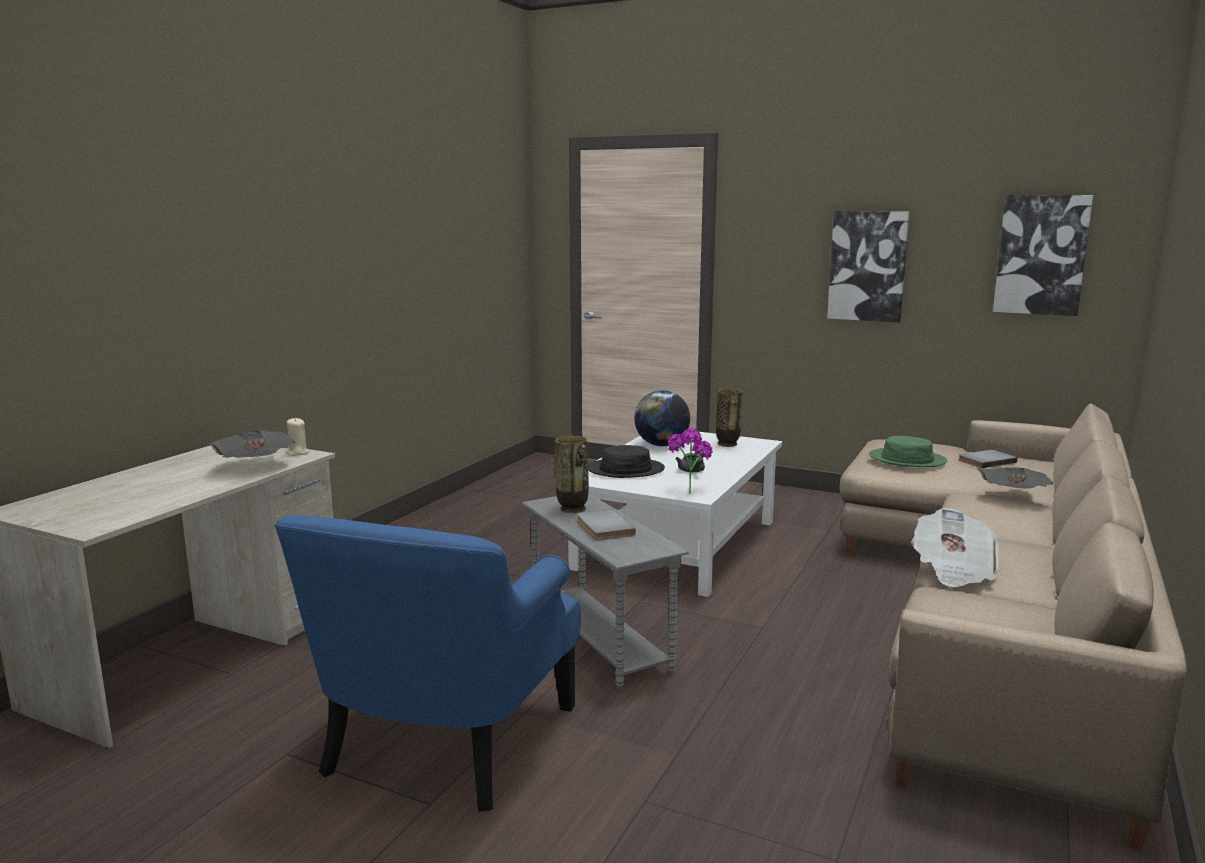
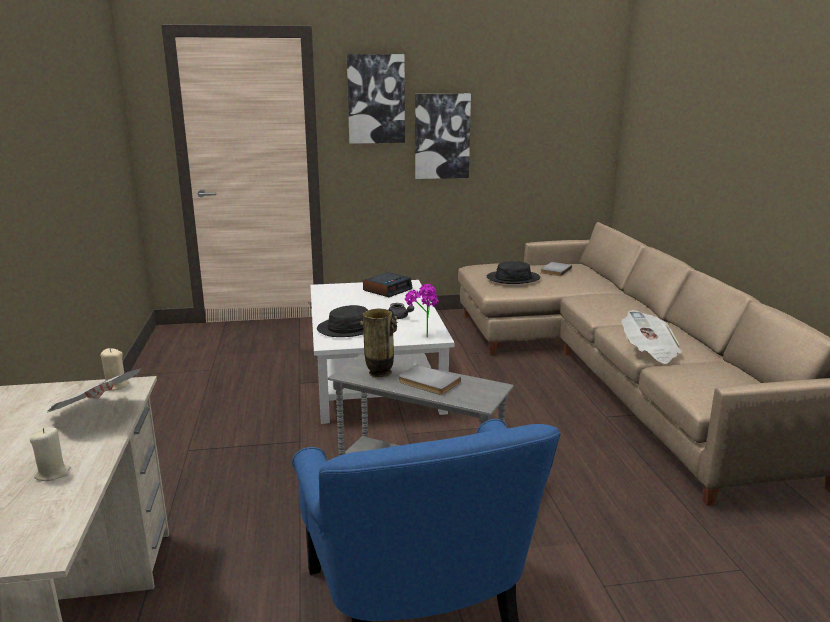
camera: 35 degrees left, 5 degrees up
(169, 492) = (53, 473): none -> beige candle
(661, 445) = (342, 300): globe -> none
(727, 444) = (387, 289): vase -> alarm clock
(907, 459) = (513, 278): green hat -> black hat
(1013, 496) = (603, 292): newspaper -> none
(1041, 255) = (556, 123): picture -> picture (376, 99)

